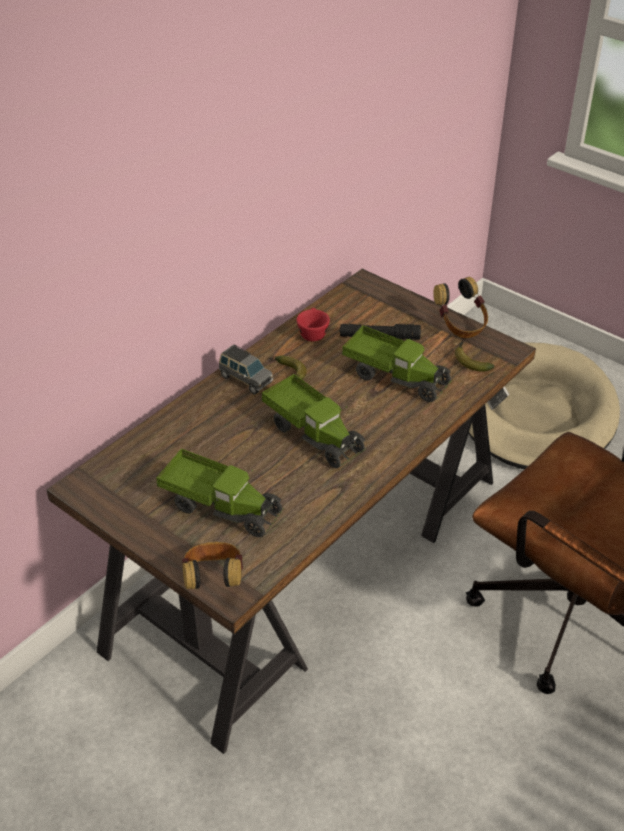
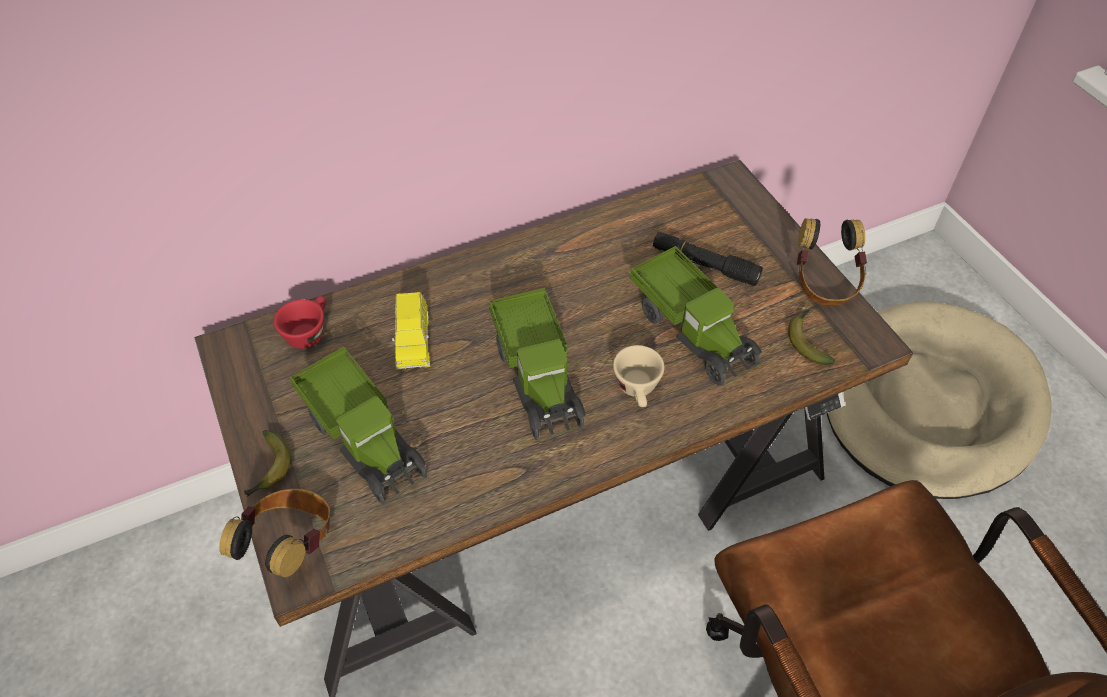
camera: 25 degrees right, 10 degrees up
(213, 441) = (413, 343): none -> yellow toy car
(245, 379) = (503, 269): grey toy car -> none
(291, 374) = (562, 281): banana -> banana (269, 469)
(312, 332) = (623, 230): red cup -> red cup (308, 331)
(383, 421) = (638, 390): none -> beige cup

